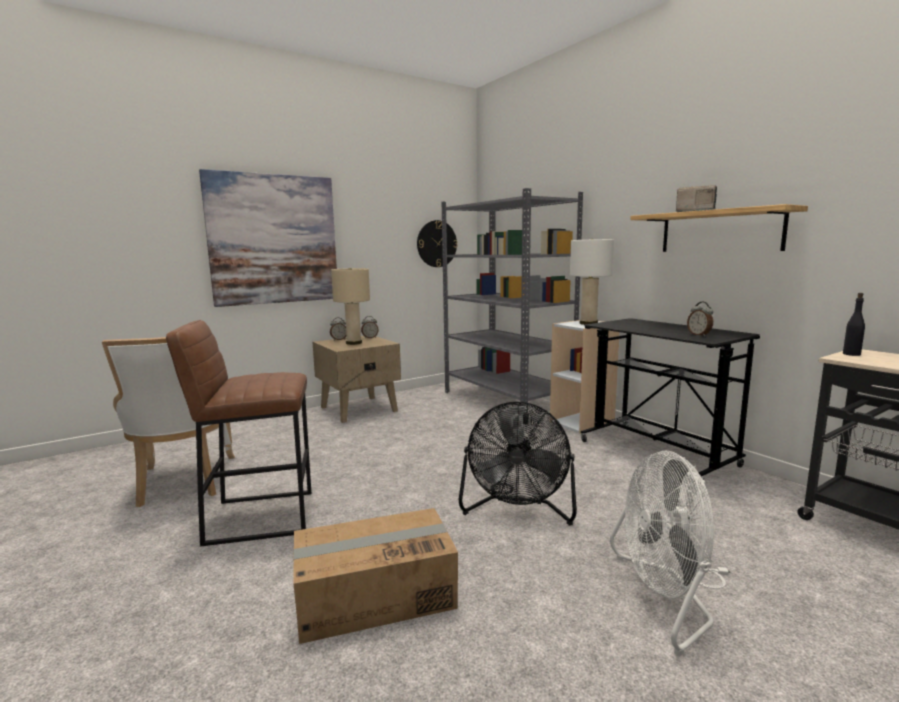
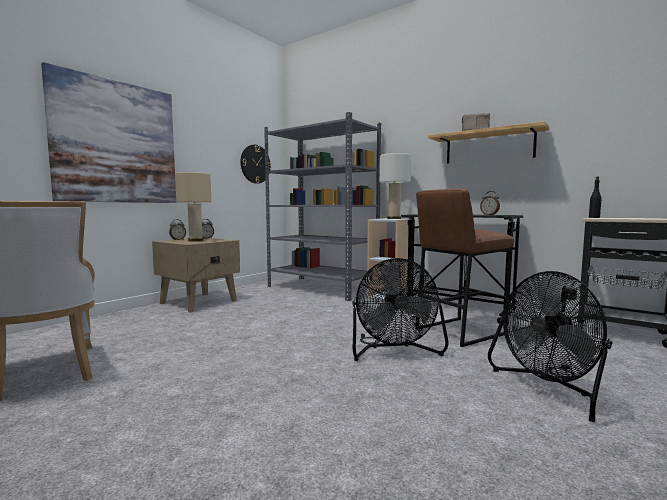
camera: 20 degrees left, 5 degrees down
(259, 517) = (157, 390): brown stool -> brown stool (459, 331)
(374, 594) = (329, 429): cardboard box -> none
(670, 595) = (549, 387): white fan -> black fan

